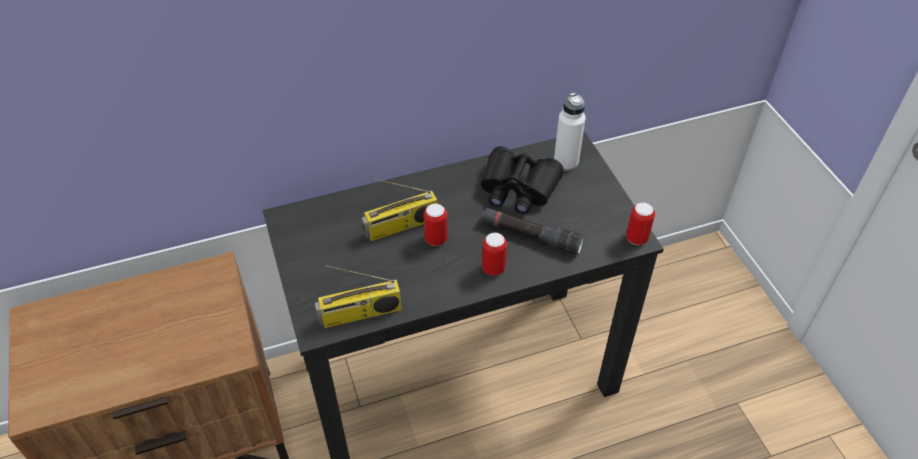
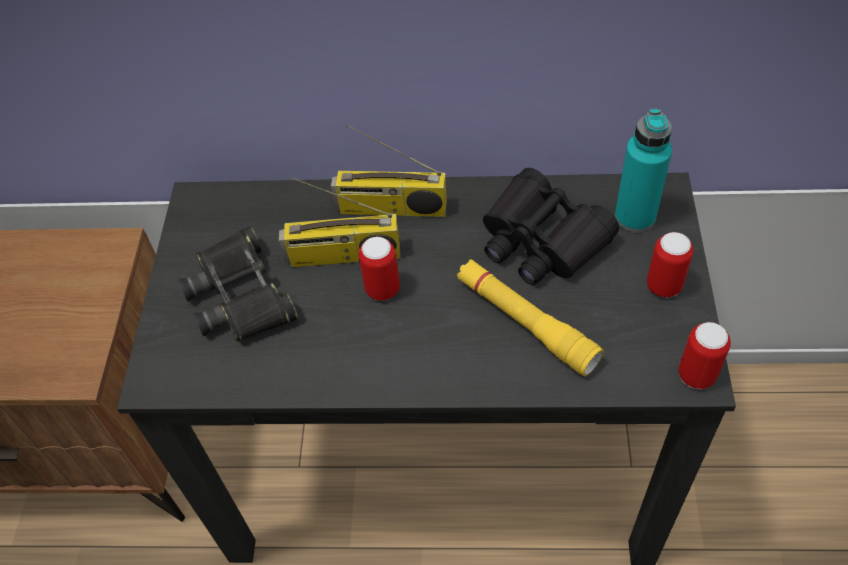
camera: 25 degrees right, 5 degrees up
(346, 266) = (240, 295): none -> black binoculars
(360, 314) = (222, 376): radio -> radio (390, 209)
(493, 268) = (445, 360): can -> can (663, 286)
(530, 236) = (525, 323): black flashlight -> yellow flashlight
(566, 162) = (635, 217): white bottle -> turquoise bottle

